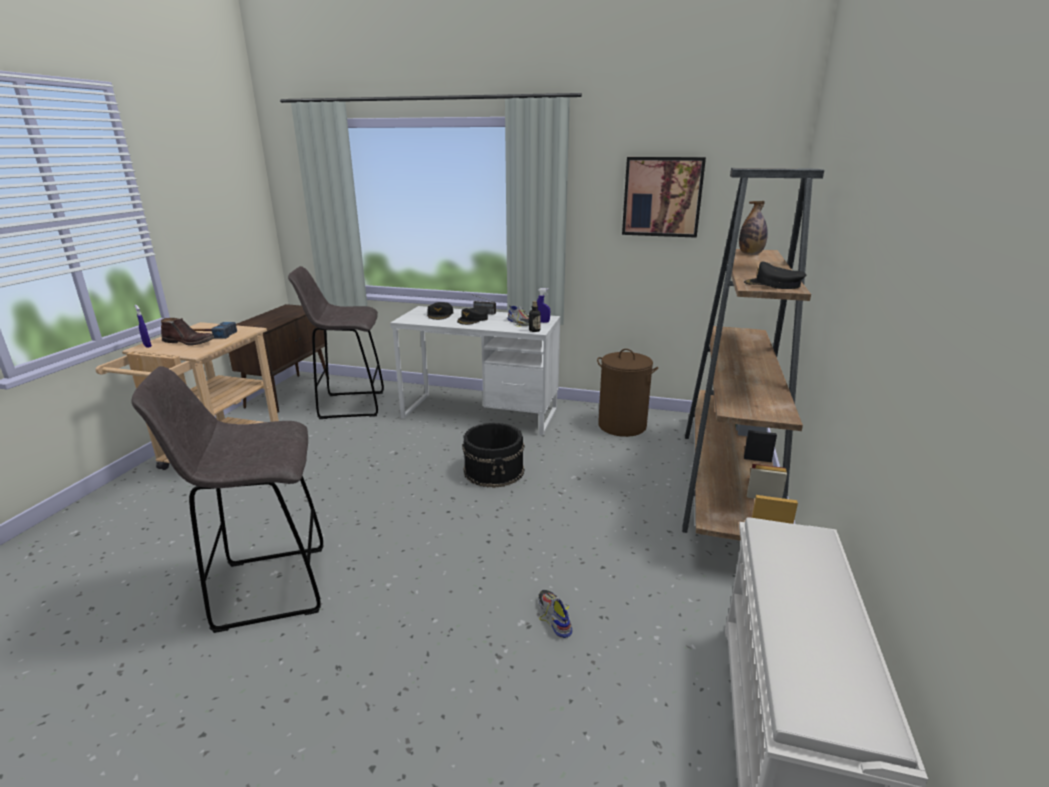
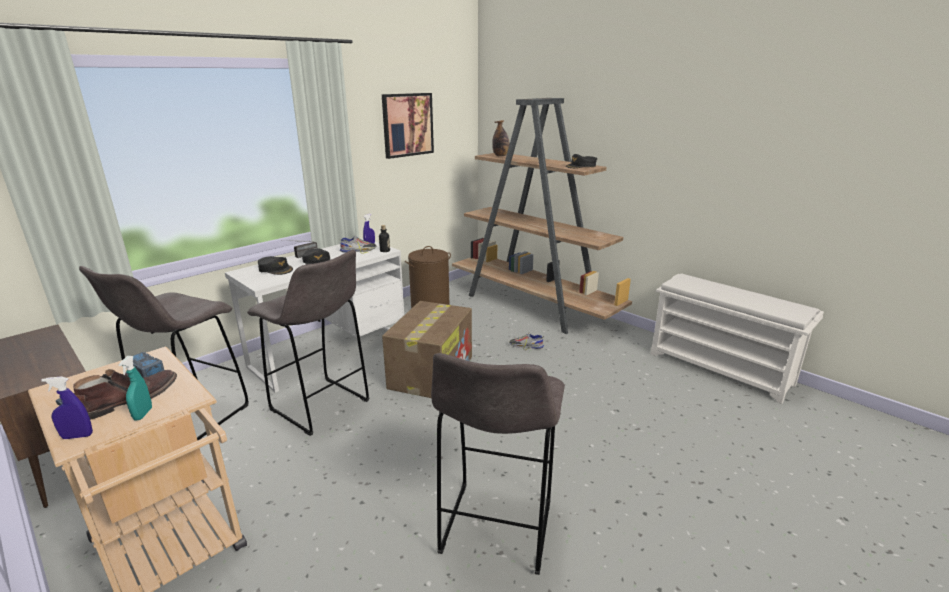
camera: 60 degrees left, 0 degrees up
(172, 350) = (143, 414): none -> turquoise spray bottle
(395, 442) = (321, 406): none -> grey stool
(494, 470) = (431, 371): black bucket -> cardboard box
(554, 616) = (613, 398): shoe -> shoe (526, 346)

